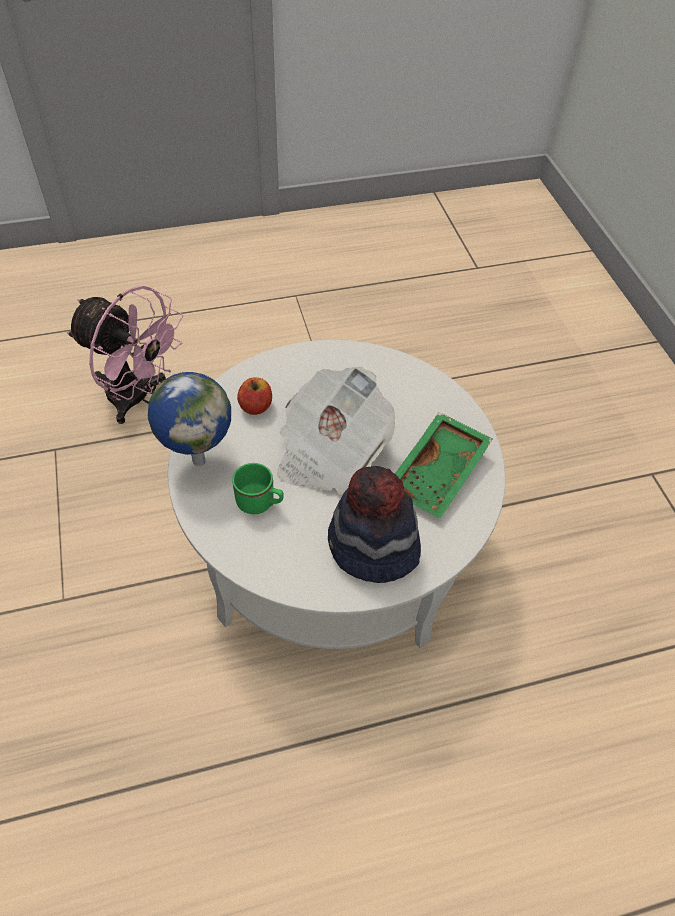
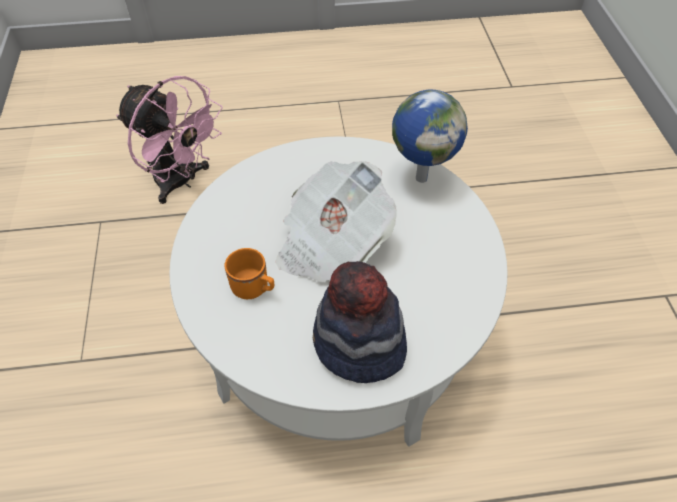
camera: 10 degrees right, 0 degrees up
(199, 459) = (203, 240): globe -> globe (421, 177)
(256, 406) = (267, 194): apple -> none
(260, 503) = (254, 288): green mug -> orange mug
(439, 474) = (438, 276): green tray -> none

